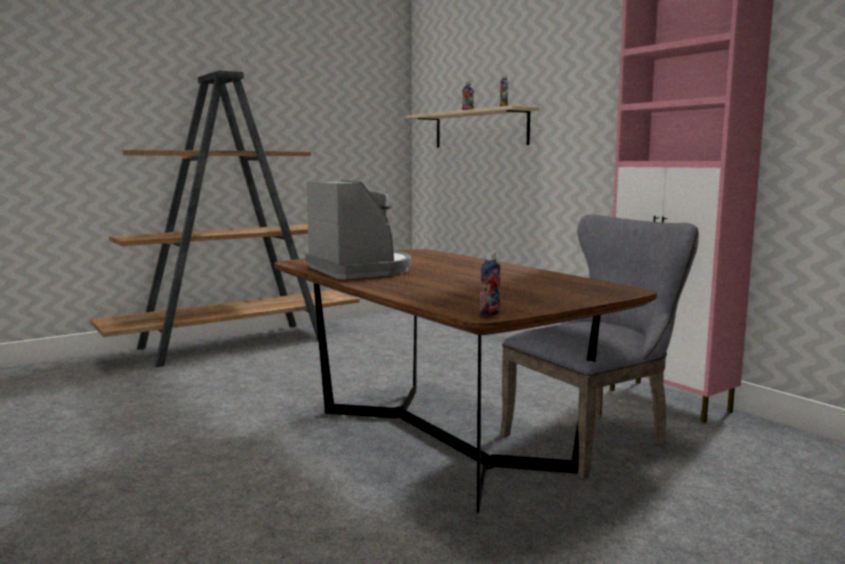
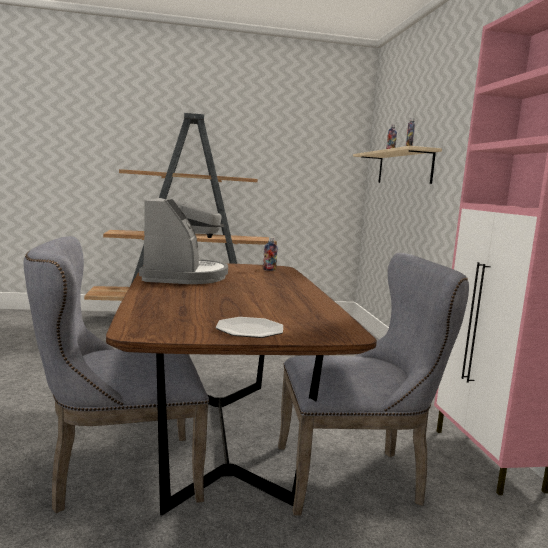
camera: 25 degrees right, 0 degrees up
(388, 497) = (116, 475): none -> grey chair
(489, 314) = (147, 332): bottle -> bottle (269, 270)
(555, 299) = (250, 330): none -> plate

